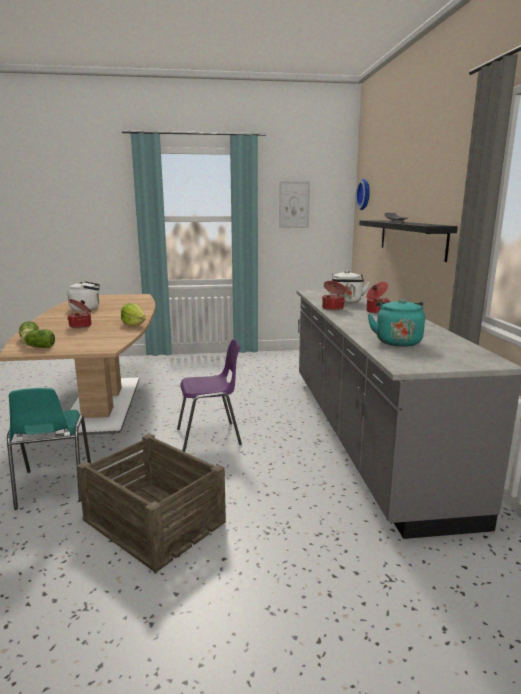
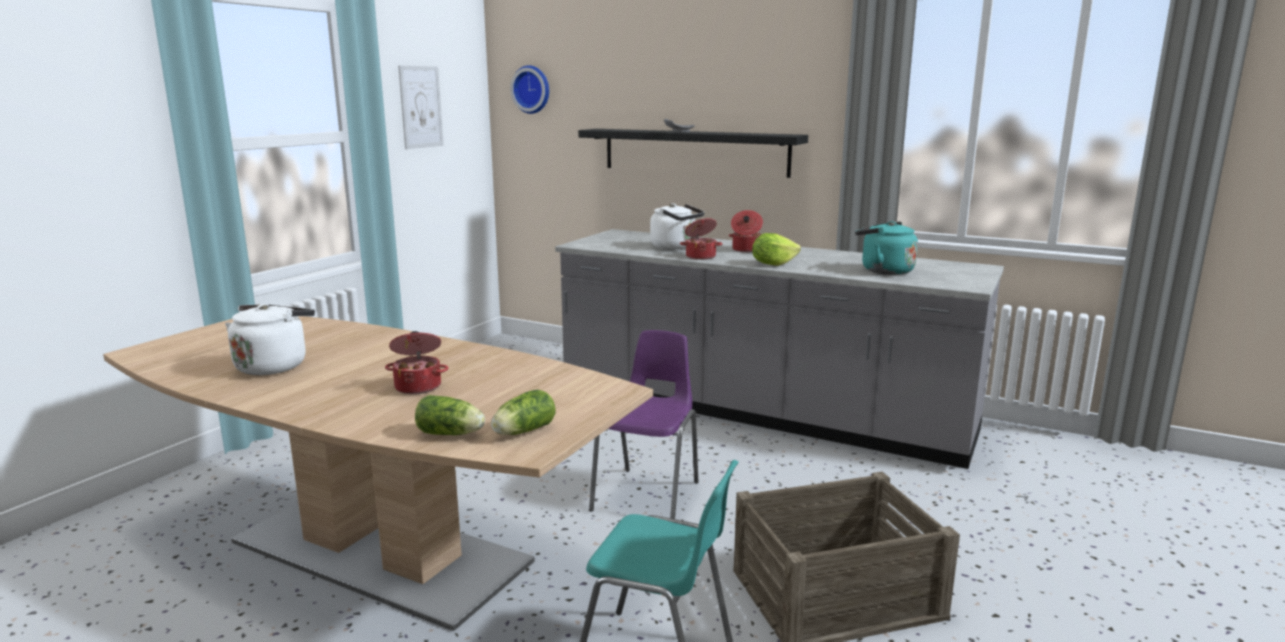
camera: 55 degrees left, 0 degrees up
(134, 324) = (491, 355): lettuce -> lettuce (773, 264)

